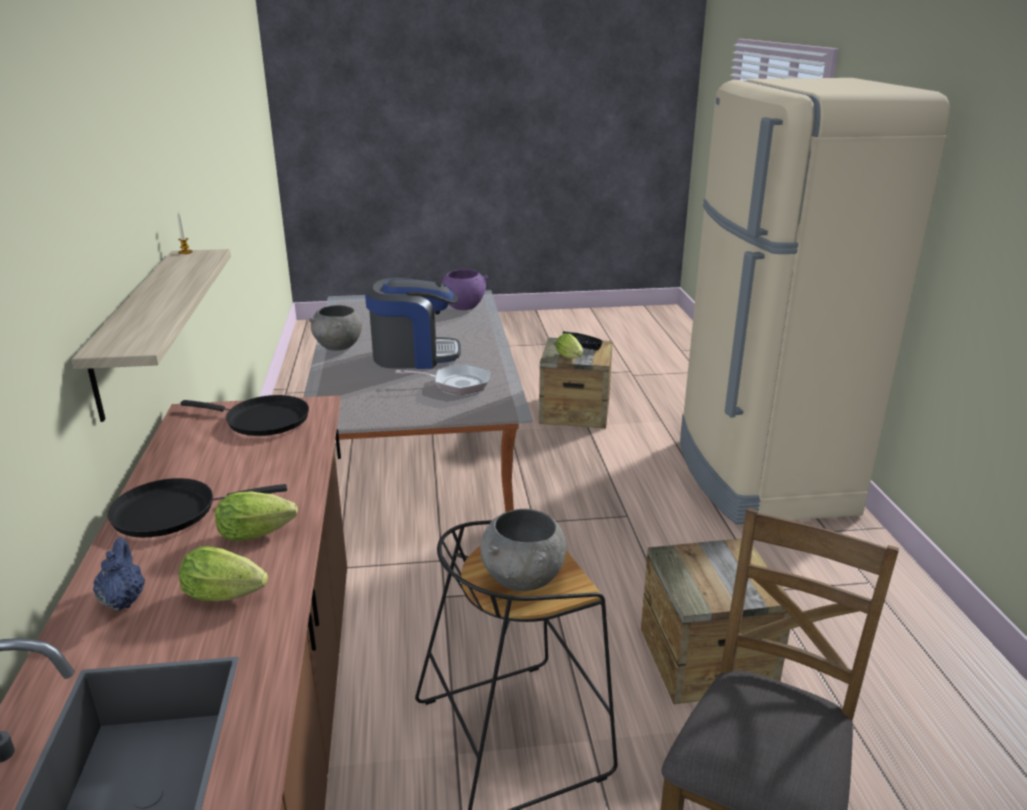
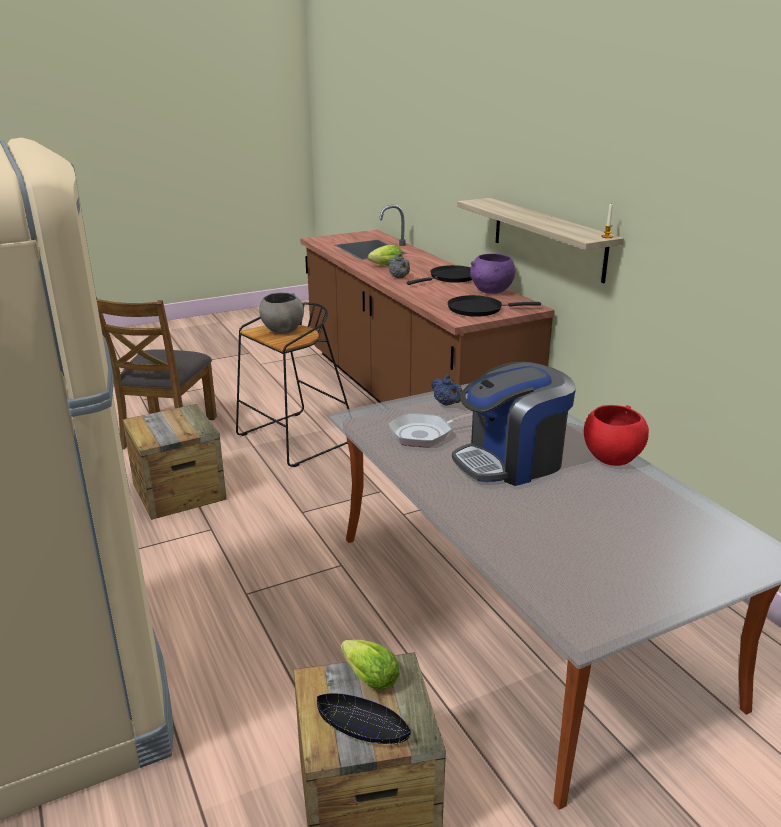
camera: 160 degrees right, 0 degrees up
(123, 600) = (422, 262): blue teapot -> blue teapot (447, 404)
(260, 533) = (399, 278): lettuce -> grey teapot
(338, 347) = (611, 458): grey bowl -> red bowl
(464, 306) = (563, 582): purple bowl -> purple bowl (491, 291)

